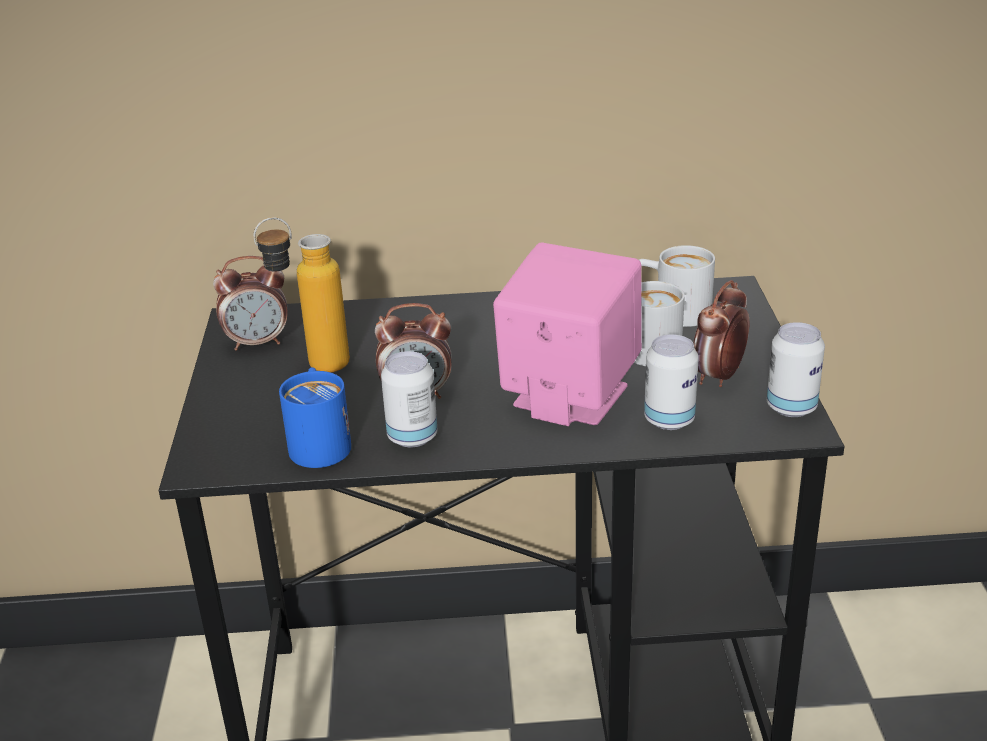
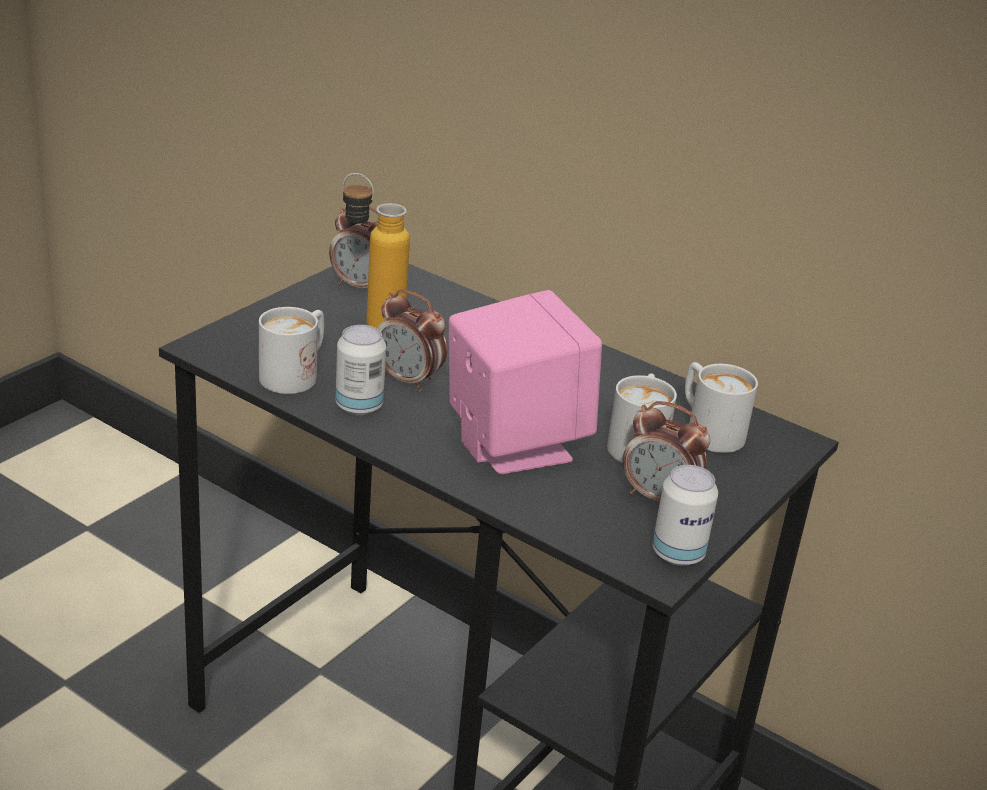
camera: 35 degrees right, 0 degrees up
(319, 441) = (296, 374): blue mug -> white mug
(669, 420) = (561, 503): can -> none
(718, 377) = (658, 497): alarm clock -> alarm clock turned 135 degrees counterclockwise

